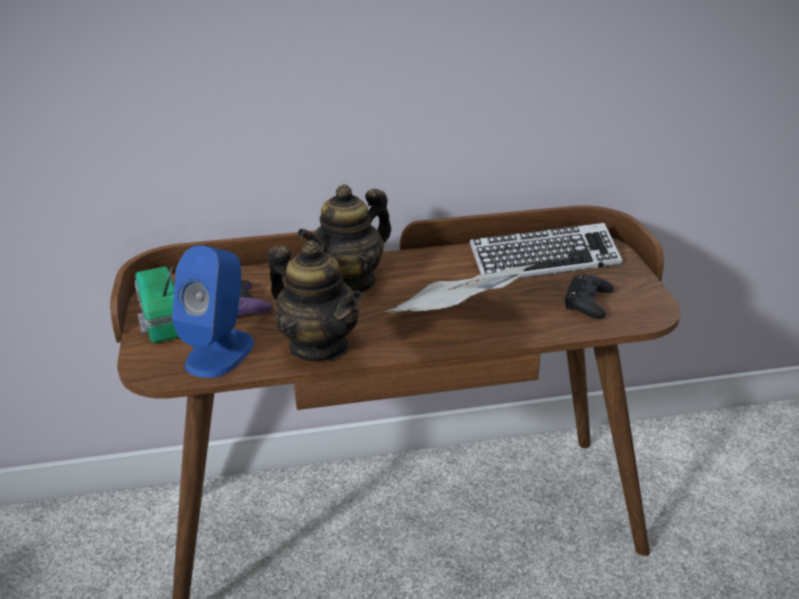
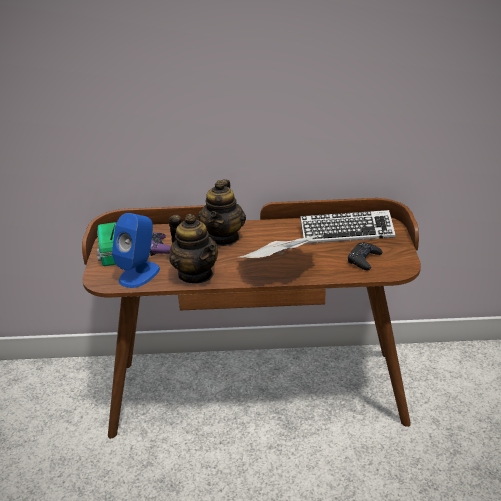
camera: 10 degrees right, 0 degrees up
(350, 282) = (224, 238): teapot -> teapot turned 45 degrees counterclockwise

